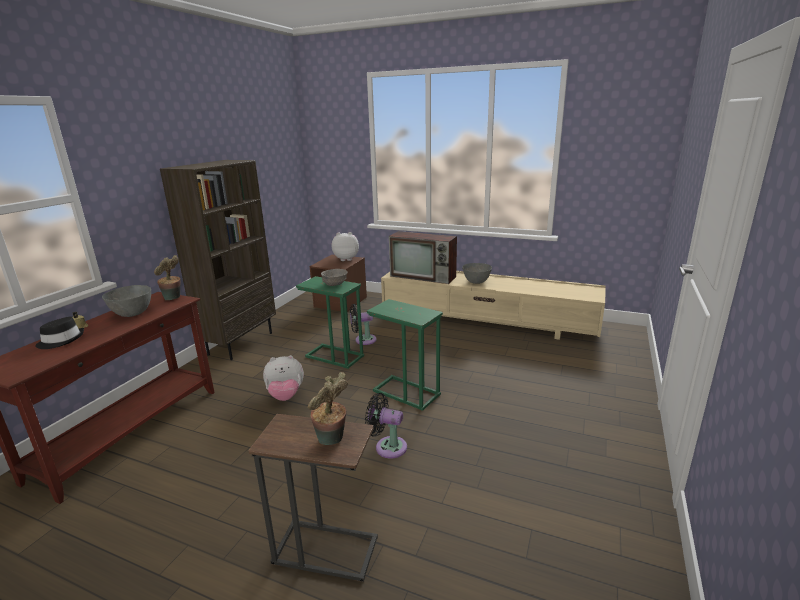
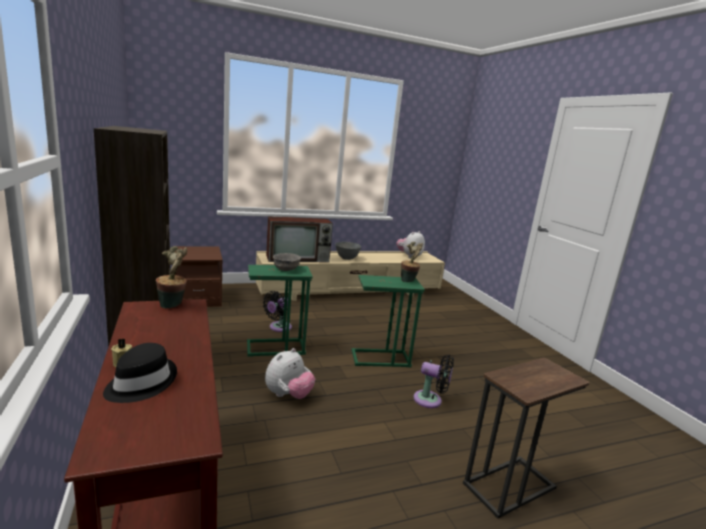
camera: 45 degrees left, 5 degrees down
(133, 314) = (163, 331): grey bowl -> none
(332, 441) = (550, 375): potted plant -> potted plant (409, 281)
(346, 259) = (203, 249): plush toy -> plush toy (409, 256)
(387, 447) = (430, 400): black fan -> black fan turned 135 degrees counterclockwise

